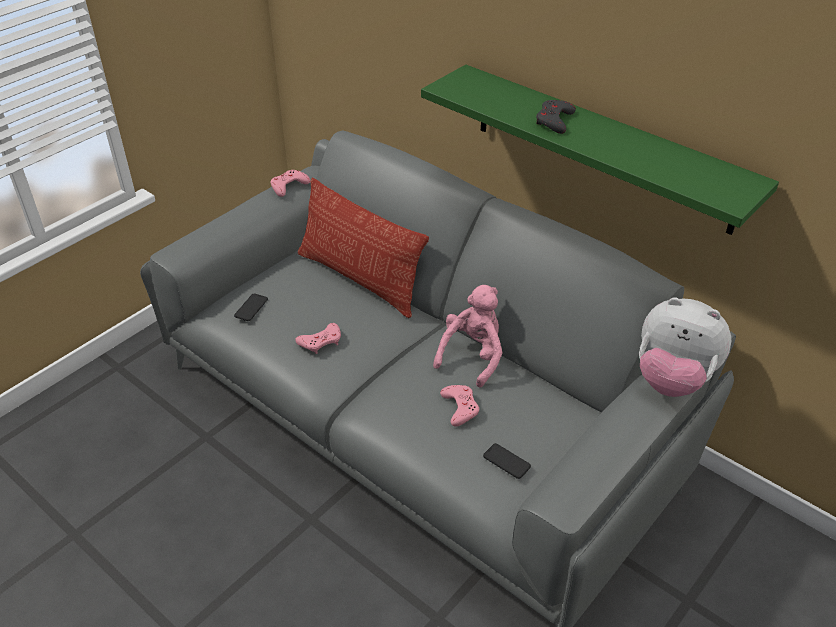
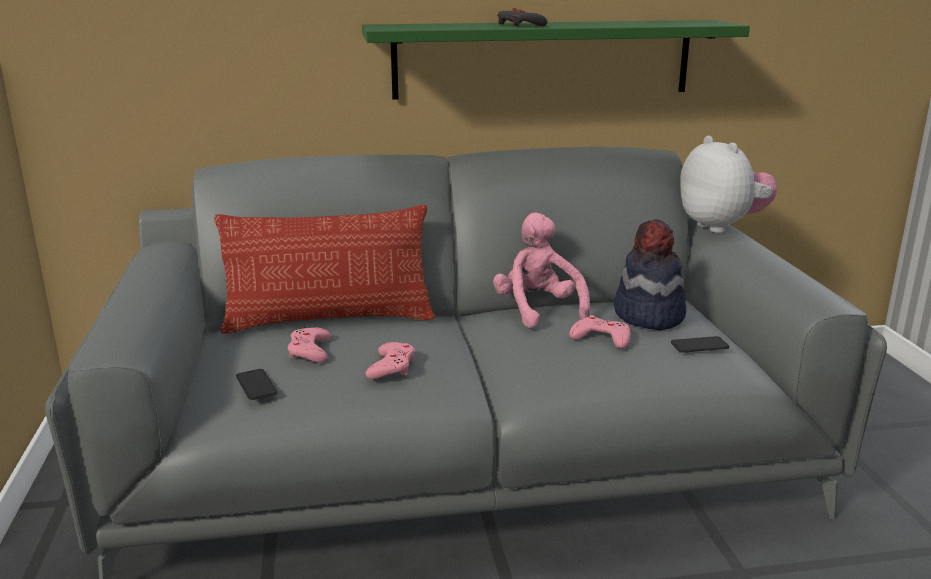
camera: 50 degrees left, 20 degrees down
(288, 186) = (156, 259): pink game controller -> pink game controller (309, 351)
(527, 413) = (648, 315): none -> hat
(672, 379) = (721, 226): plush toy -> plush toy turned 90 degrees counterclockwise

